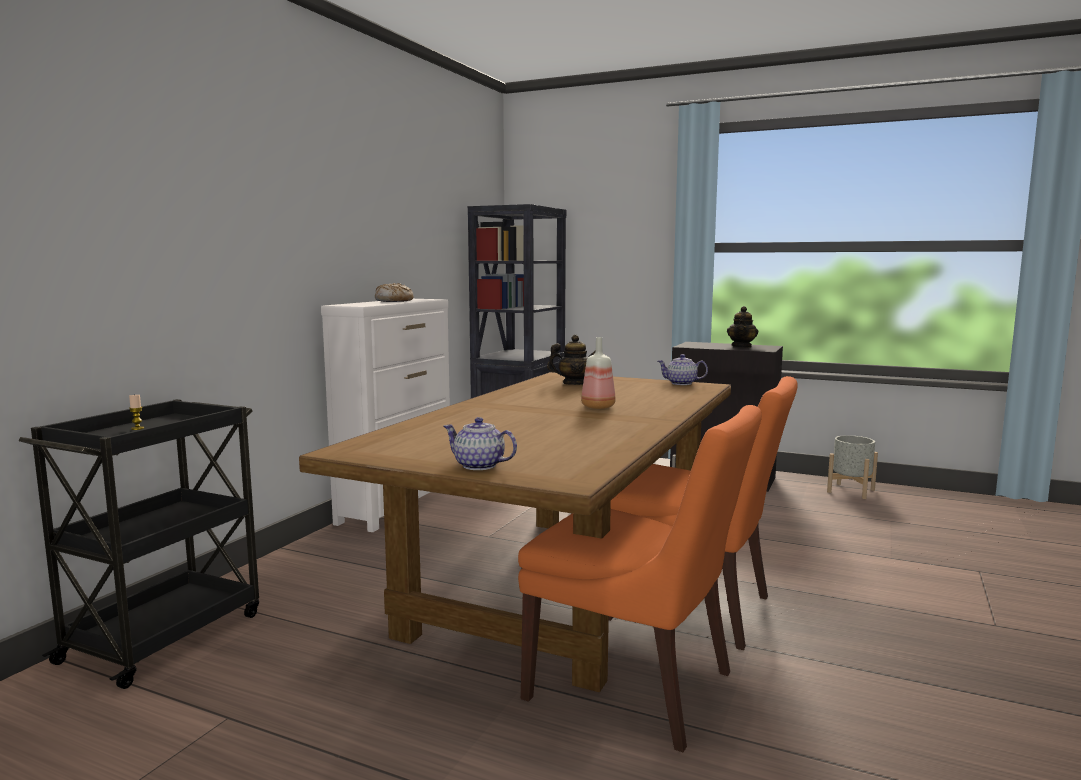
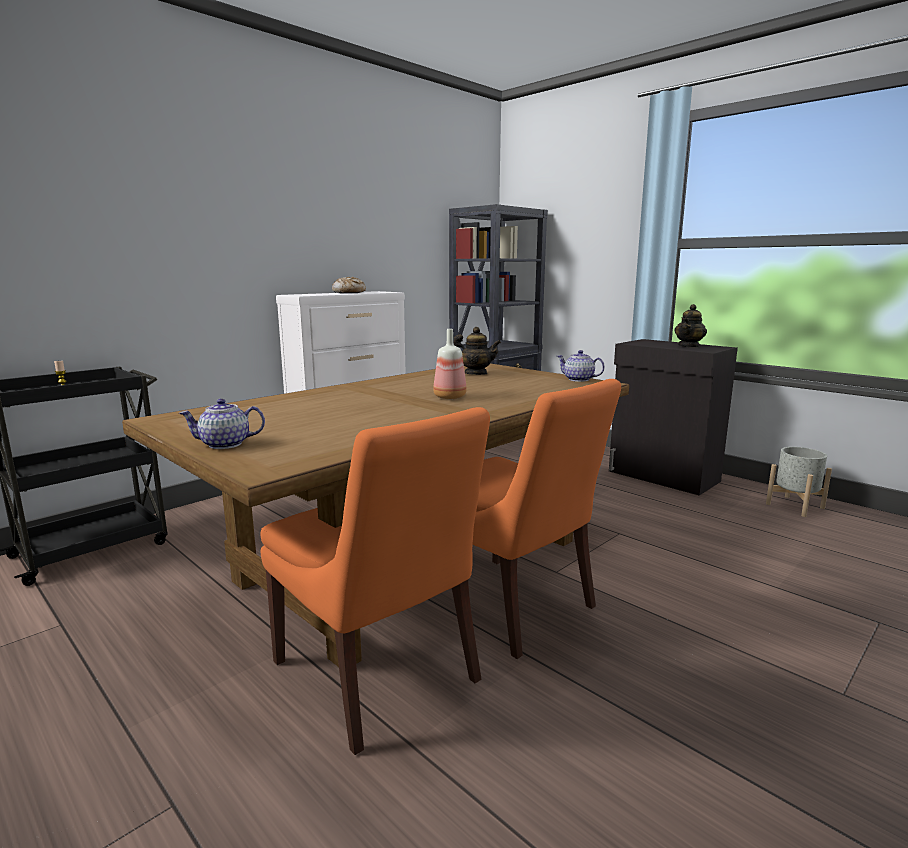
camera: 20 degrees right, 5 degrees up
(479, 466) = (226, 444): teapot -> teapot turned 60 degrees counterclockwise

